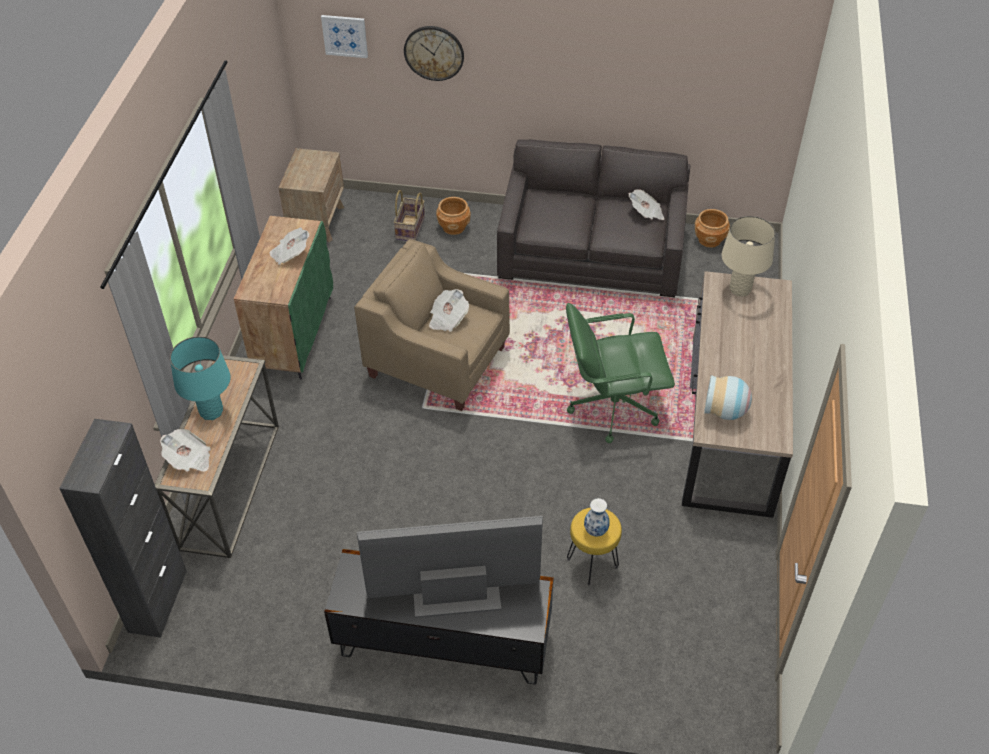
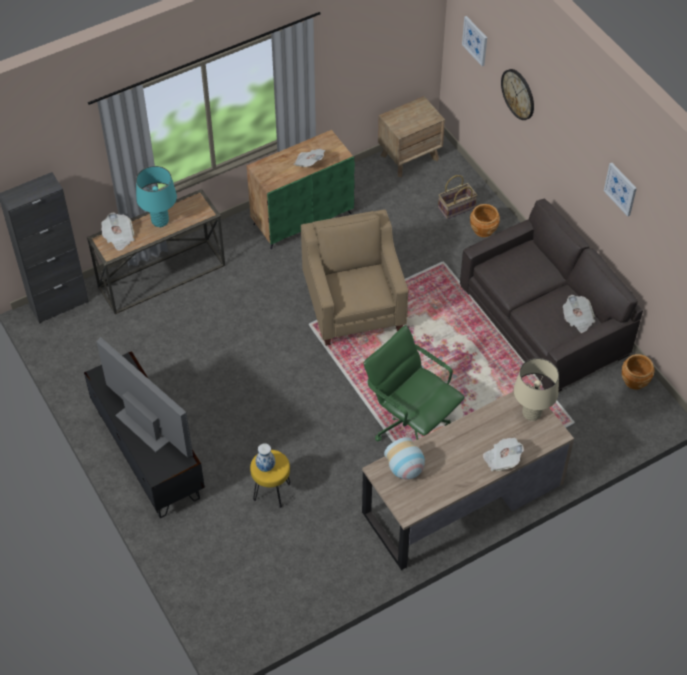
camera: 50 degrees right, 5 degrees up
(447, 319) = (358, 279): newspaper -> newspaper (501, 459)
(624, 53) = (621, 189): none -> picture

